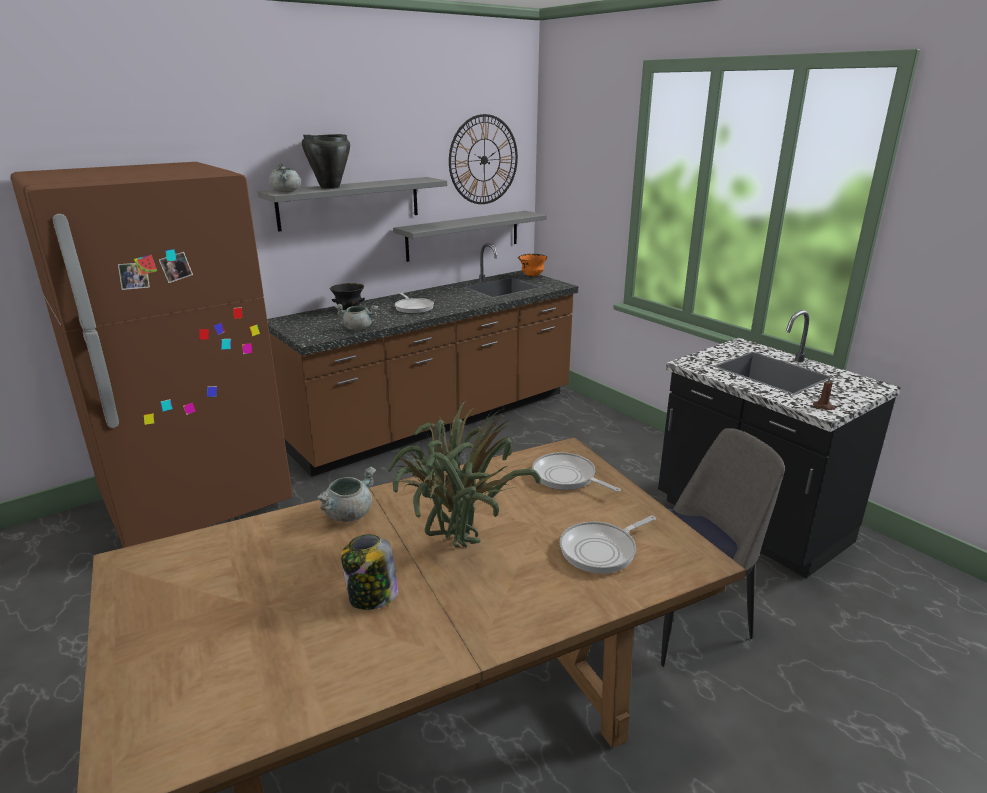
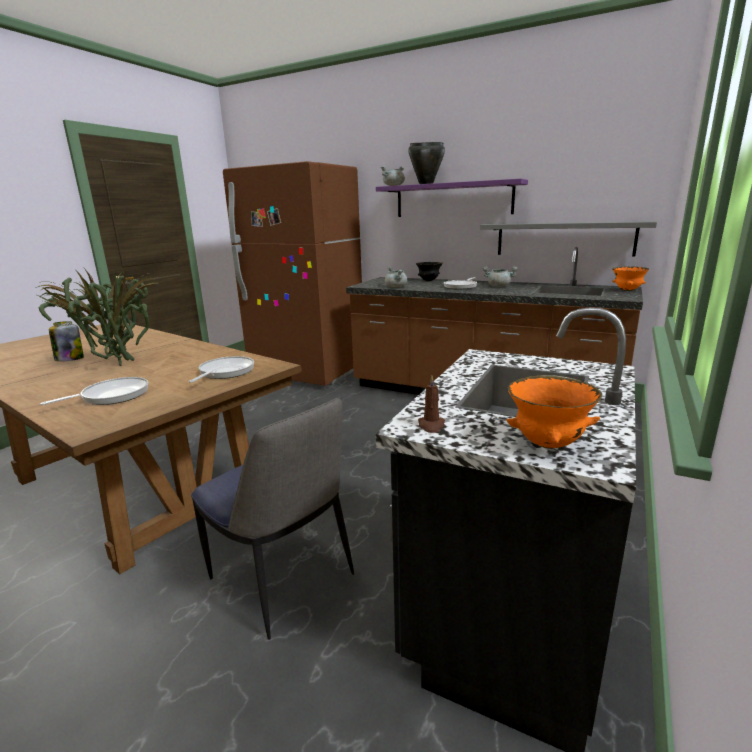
camera: 65 degrees right, 5 degrees down
(348, 514) = (158, 341): grey cooking pot -> grey cooking pot (499, 286)
(350, 203) = (453, 199): grey shelf -> purple shelf
(484, 160) = (600, 163): wall clock -> none
(601, 550) = (111, 396): frying pan -> frying pan turned 105 degrees clockwise
(855, 388) = (548, 444): none -> orange bowl

